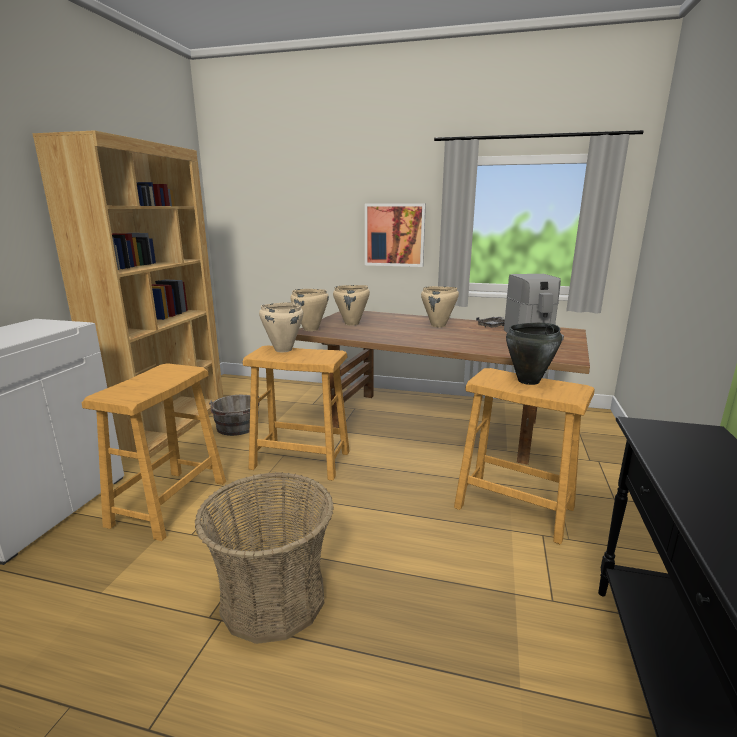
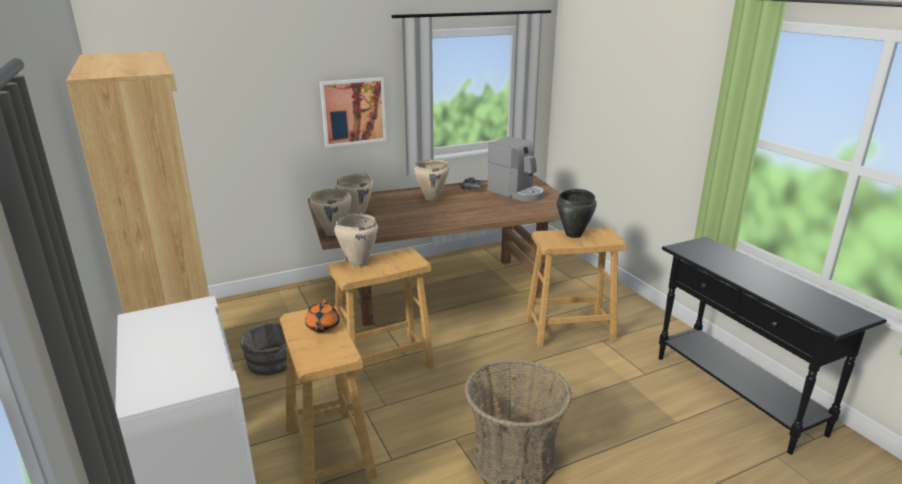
camera: 40 degrees left, 5 degrees up
(164, 378) = (322, 327): none -> orange teapot

